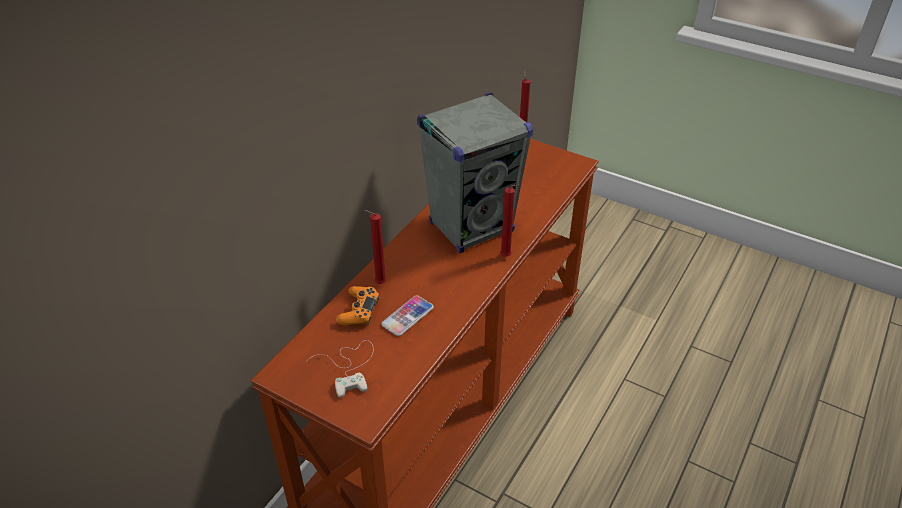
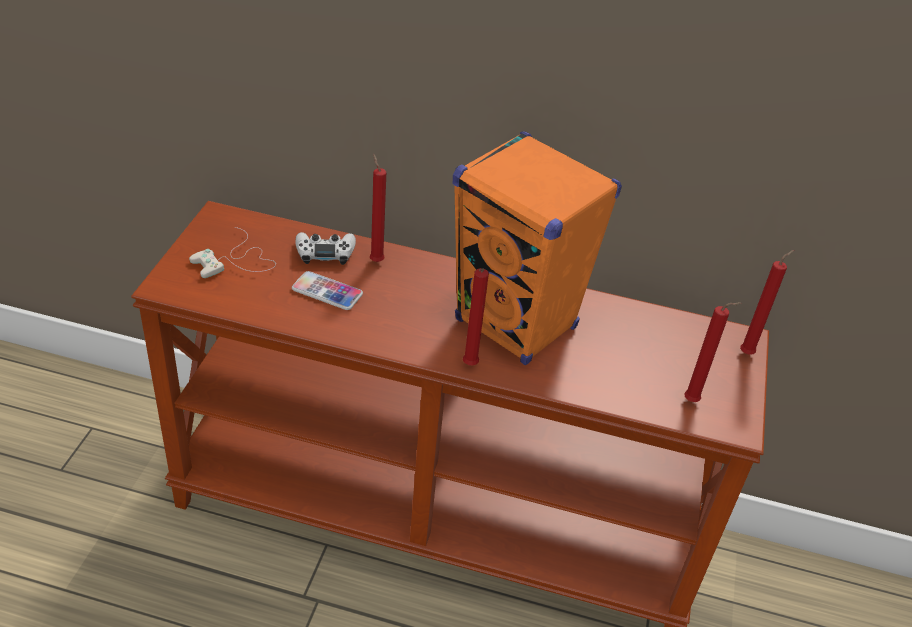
camera: 70 degrees right, 0 degrees up
(359, 311) = (325, 253): orange game controller -> white game controller
(471, 227) = (516, 324): grey speaker -> orange speaker
(556, 173) = (694, 401): none -> red candle

